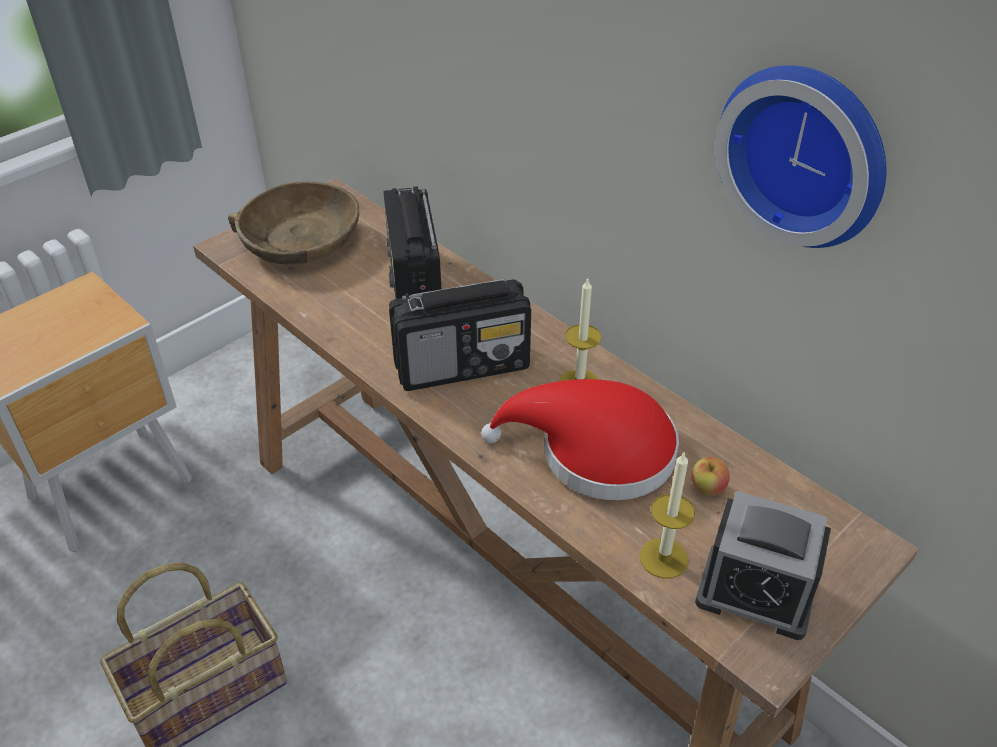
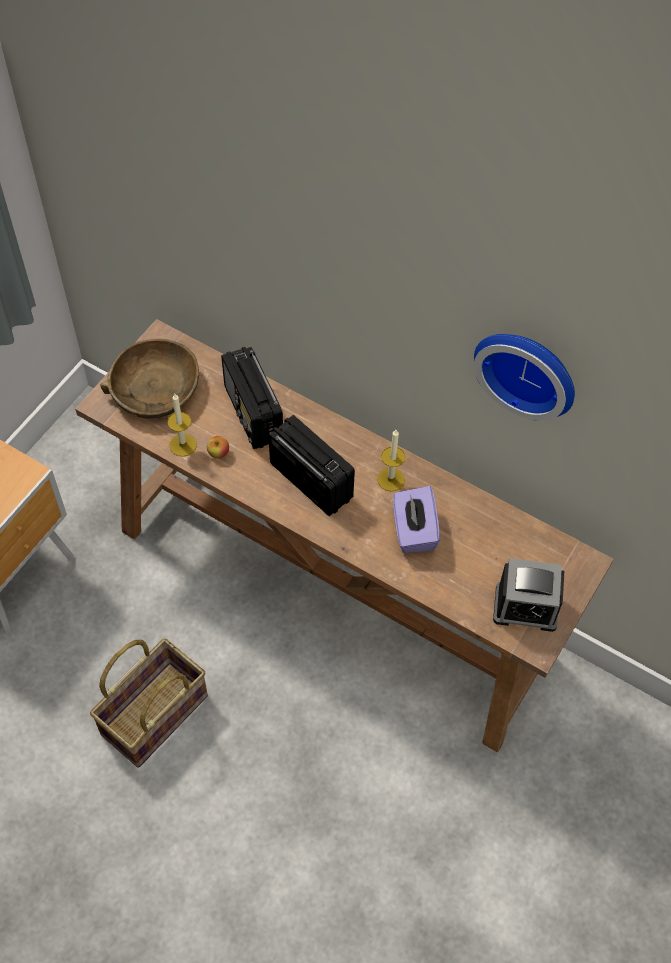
camera: 15 degrees left, 15 degrees up
(463, 365) = (310, 480): radio -> radio turned 105 degrees counterclockwise
(595, 452) = (414, 531): red hat -> purple tissue box
(663, 558) = (470, 596): candle -> candle (183, 445)
(707, 488) = (487, 543): apple -> apple (218, 453)

